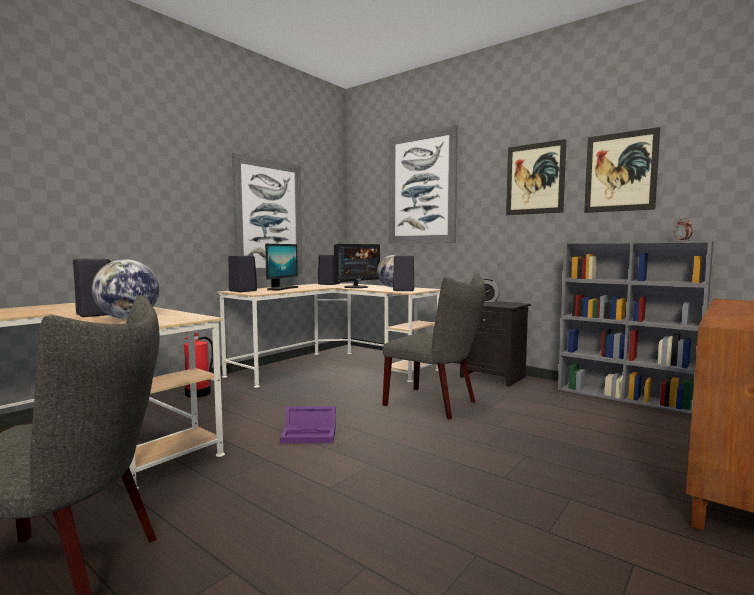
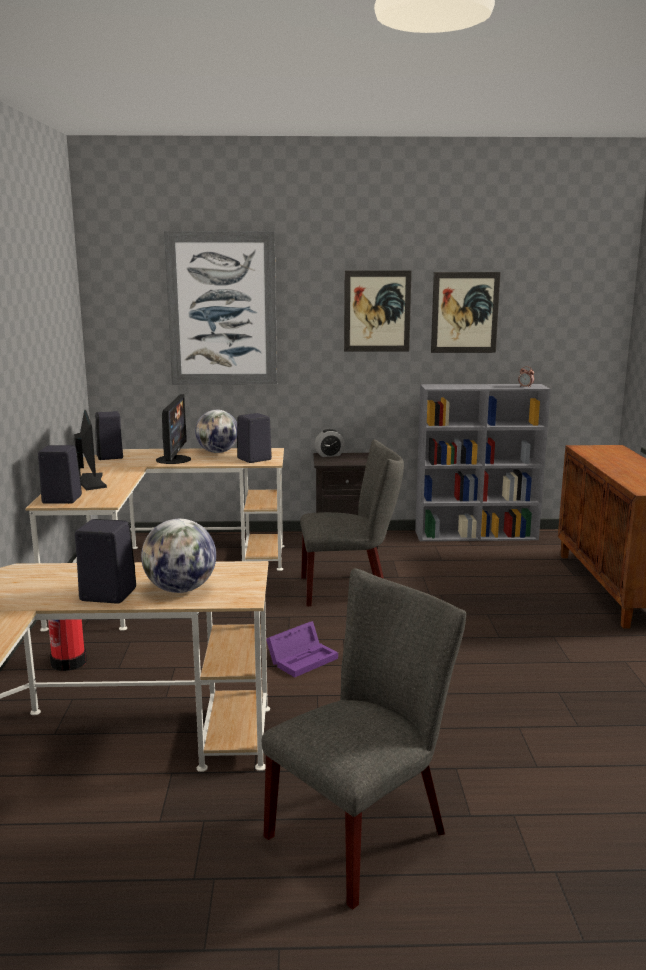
camera: 40 degrees left, 10 degrees up
(269, 218) = (39, 374): picture -> none

